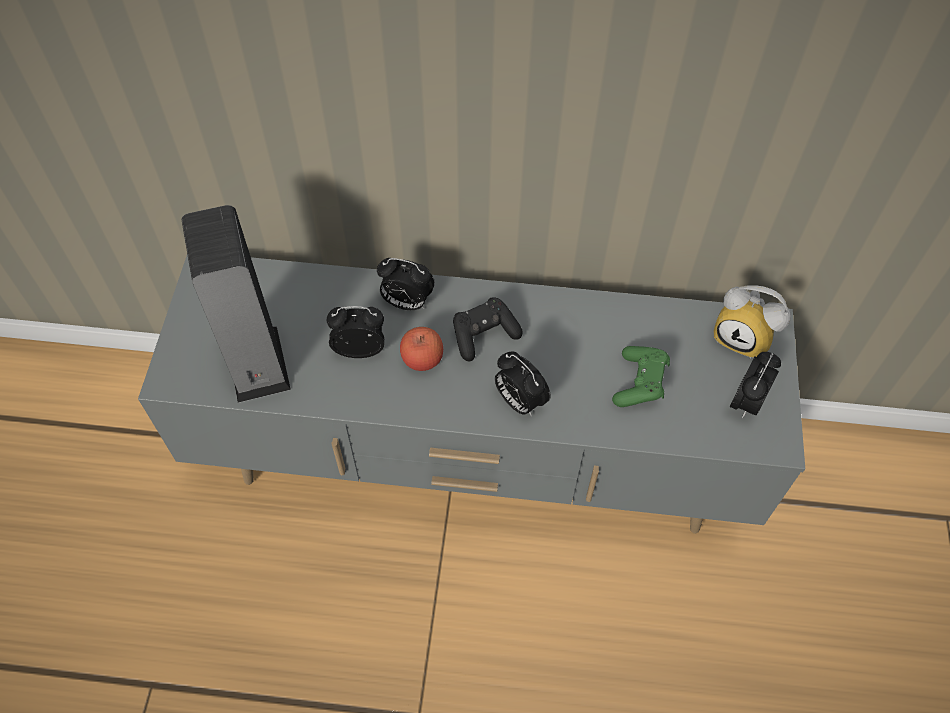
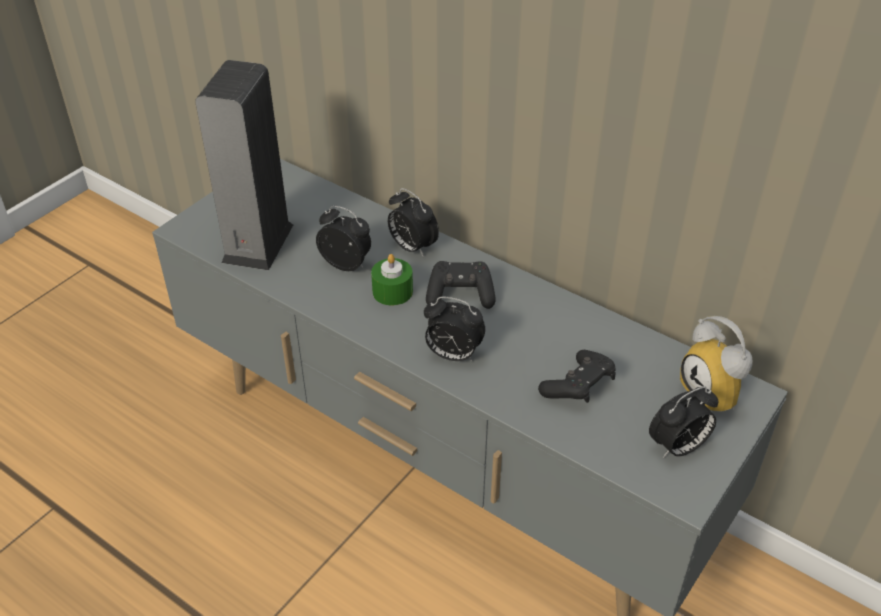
camera: 30 degrees right, 15 degrees down
(422, 359) = (392, 291): apple -> green candle
(519, 401) = (452, 355): alarm clock -> alarm clock turned 60 degrees counterclockwise
(640, 383) = (578, 388): green game controller -> black game controller

